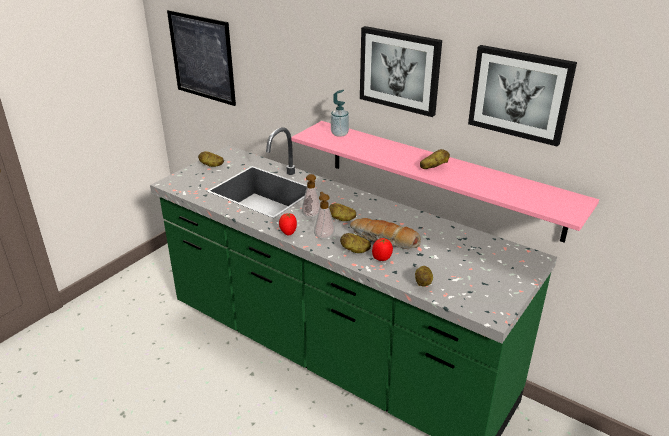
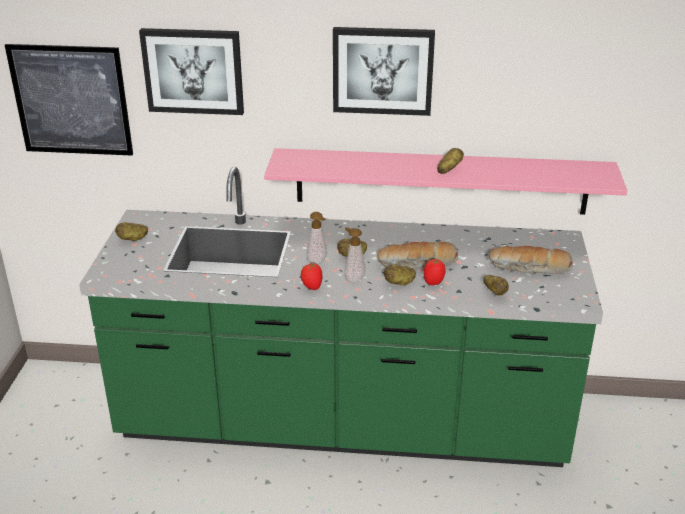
camera: 30 degrees left, 0 degrees up
(339, 134) = (313, 158): soap dispenser -> none
(474, 273) = (529, 268): none -> bread
(520, 94) = (528, 73): picture -> picture (193, 71)

